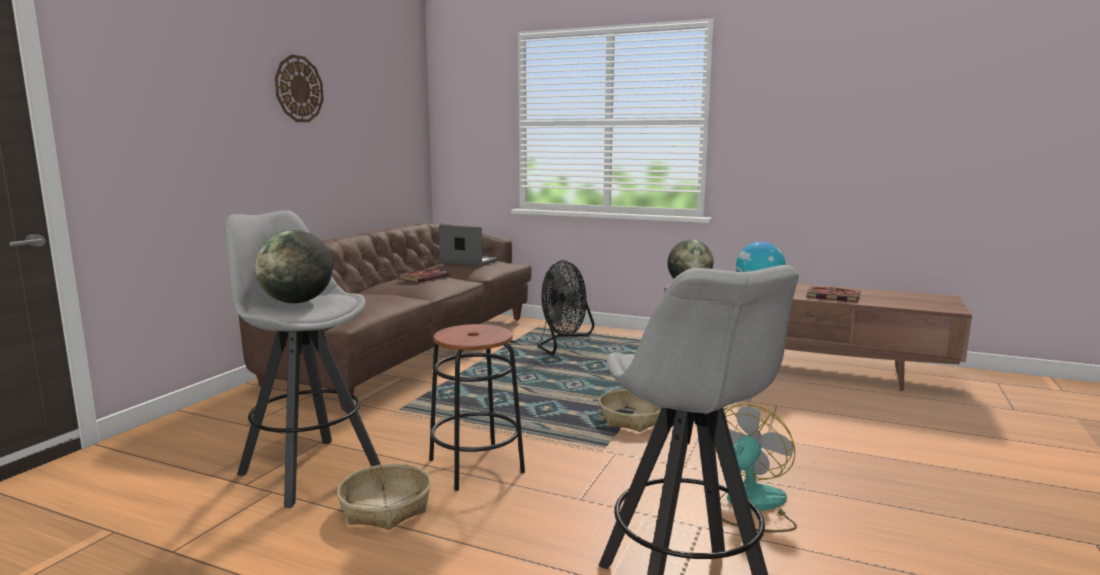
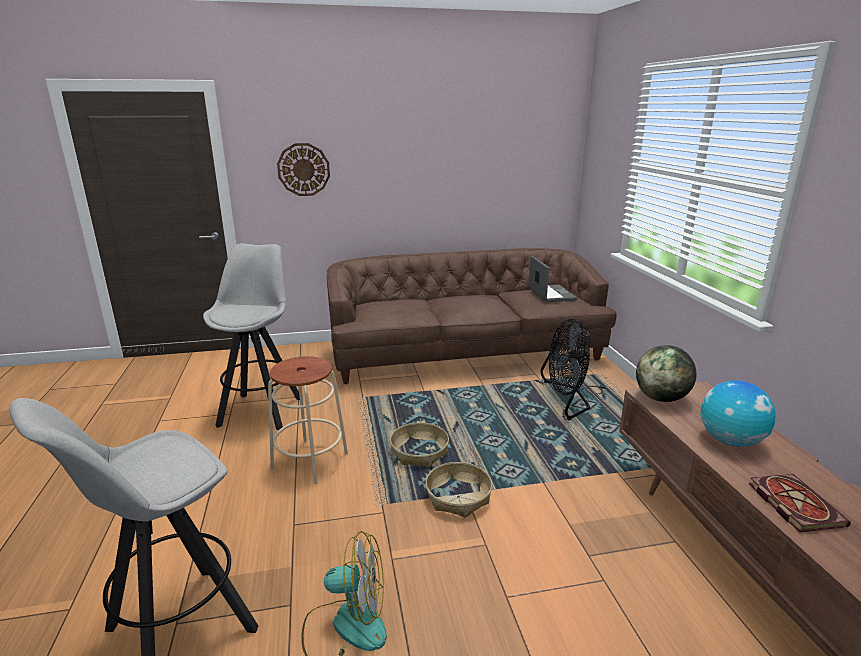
camera: 55 degrees right, 10 degrees up
(297, 302) = (245, 308): globe -> none
(299, 89) = (416, 135): wall clock -> wall clock (303, 169)
(386, 507) = (234, 455): basket -> basket (419, 452)
(423, 277) = (477, 301): book -> none
(476, 466) = (310, 461): black stool -> beige stool
(556, 344) = (570, 398): black fan -> black fan turned 90 degrees clockwise

